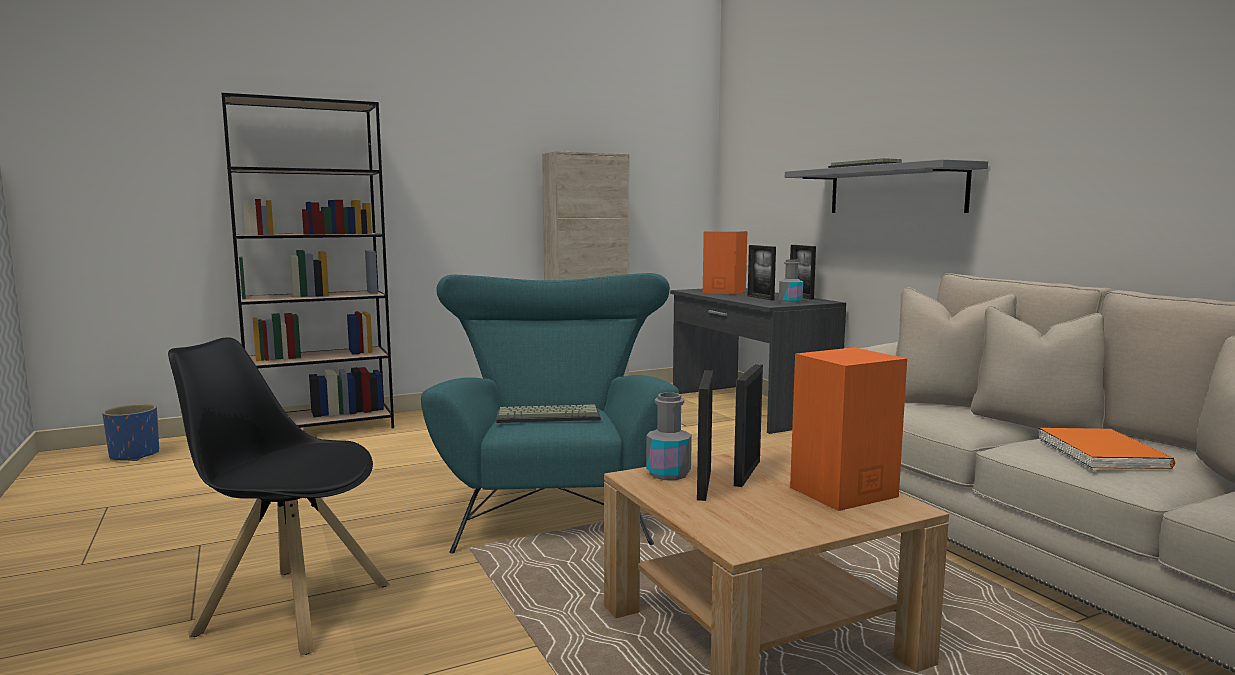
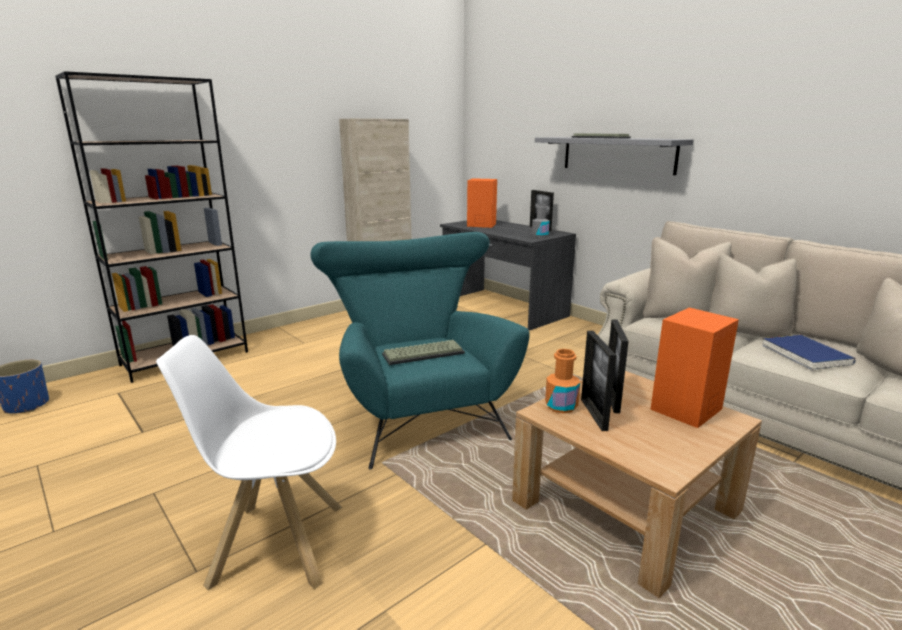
camera: 15 degrees left, 10 degrees up
(290, 607) = (274, 543): black chair -> white chair
(668, 474) = (561, 406): grey bottle -> orange bottle
(760, 298) = (514, 231): picture frame -> none
(1101, 454) = (805, 355): orange book -> blue book

